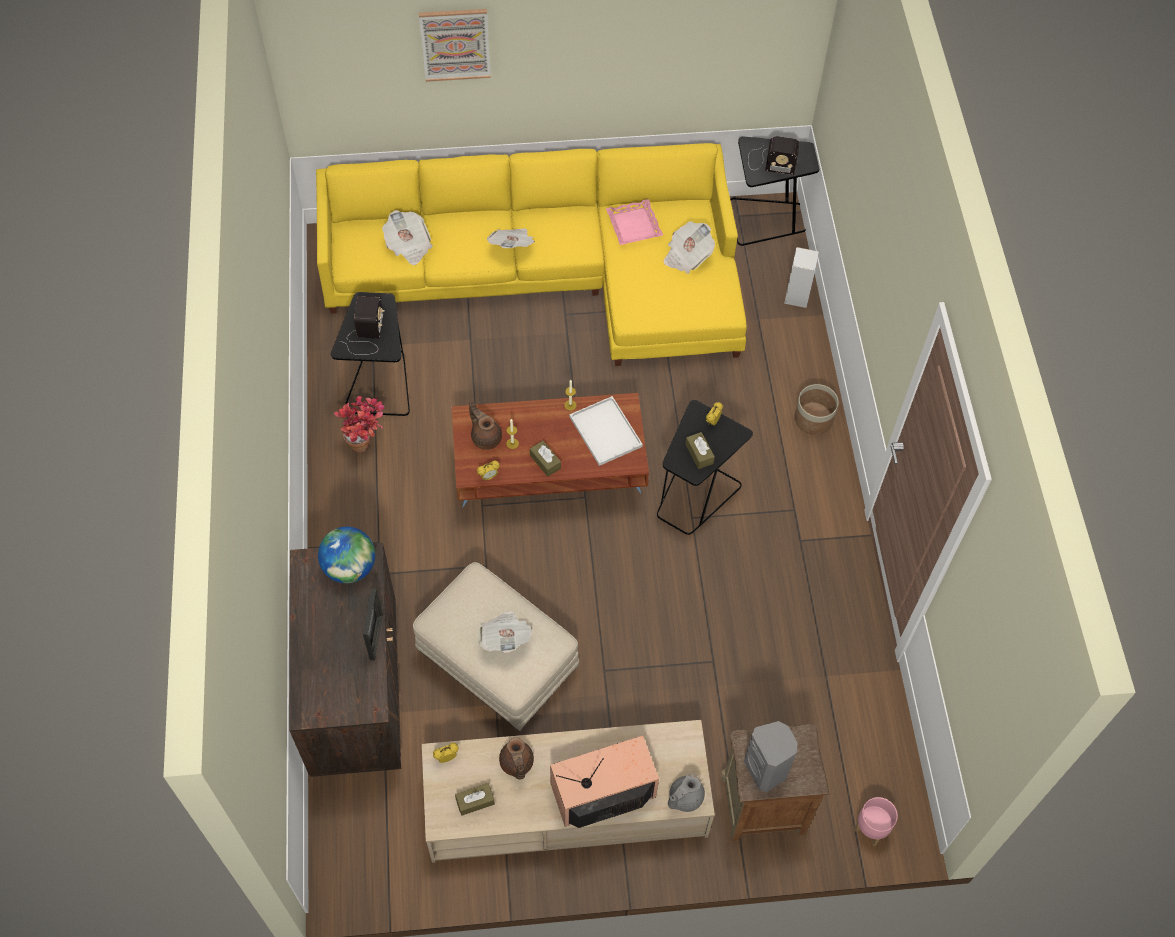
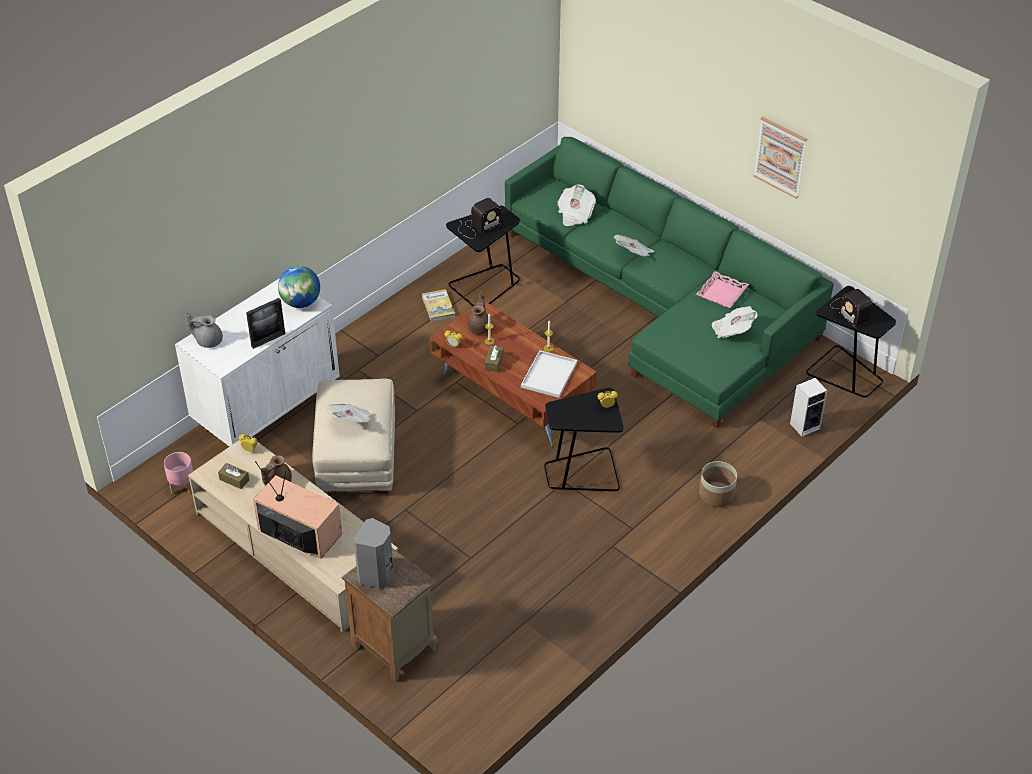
camera: 50 degrees right, 15 degrees down
(357, 696) = (268, 413): brown cabinet -> white cabinet
(366, 443) = (438, 307): potted plant -> book
(455, 44) = (669, 82): picture -> picture (780, 157)
(552, 271) = (664, 303): yellow sofa -> green sofa
(684, 797) = (334, 572): grey teapot -> grey teapot (208, 340)
(699, 454) = (574, 414): brown tissue box -> none
(871, 829) = (435, 715): pink planter -> pink planter (182, 486)

